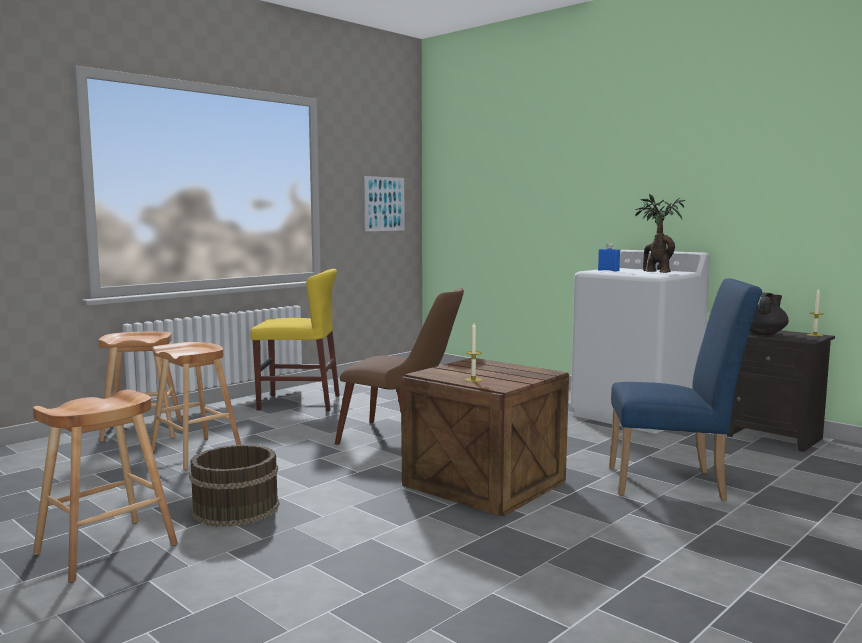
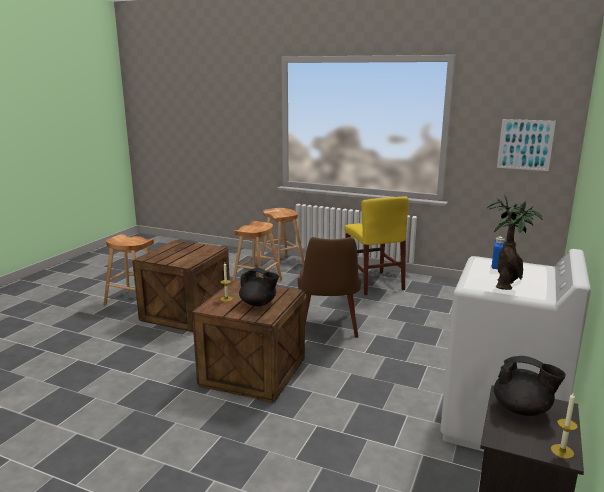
camera: 70 degrees right, 10 degrees up
(235, 508) = (186, 312): brown bucket -> crate
(502, 371) = (258, 303): none -> black teapot
(675, 483) = (298, 457): blue chair -> none

